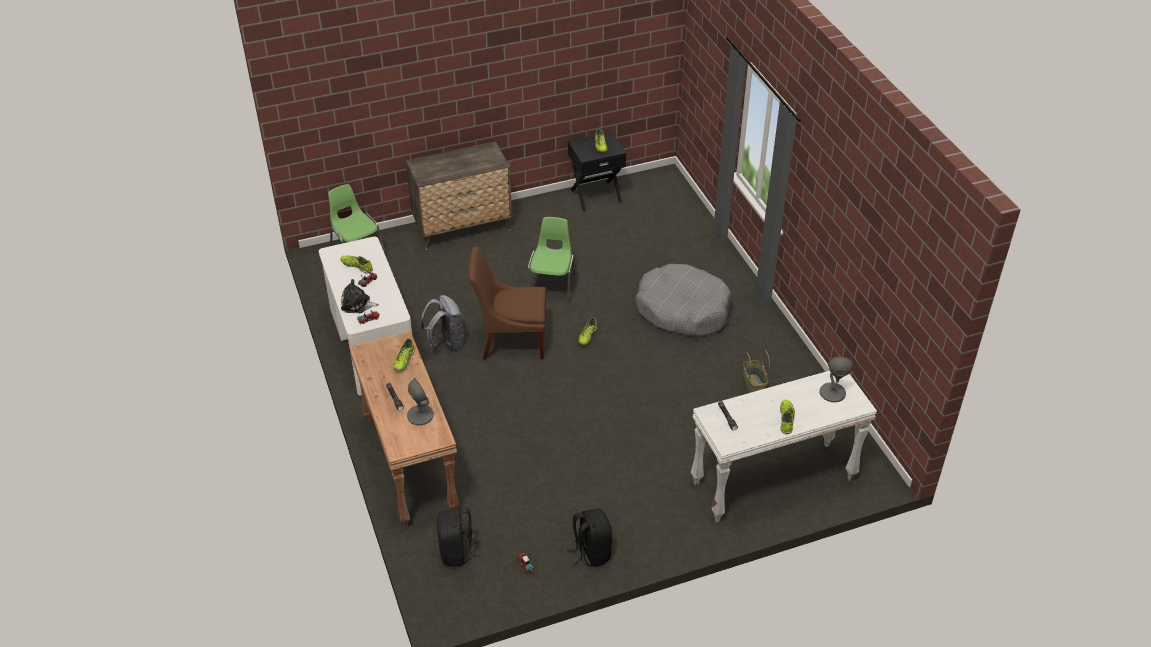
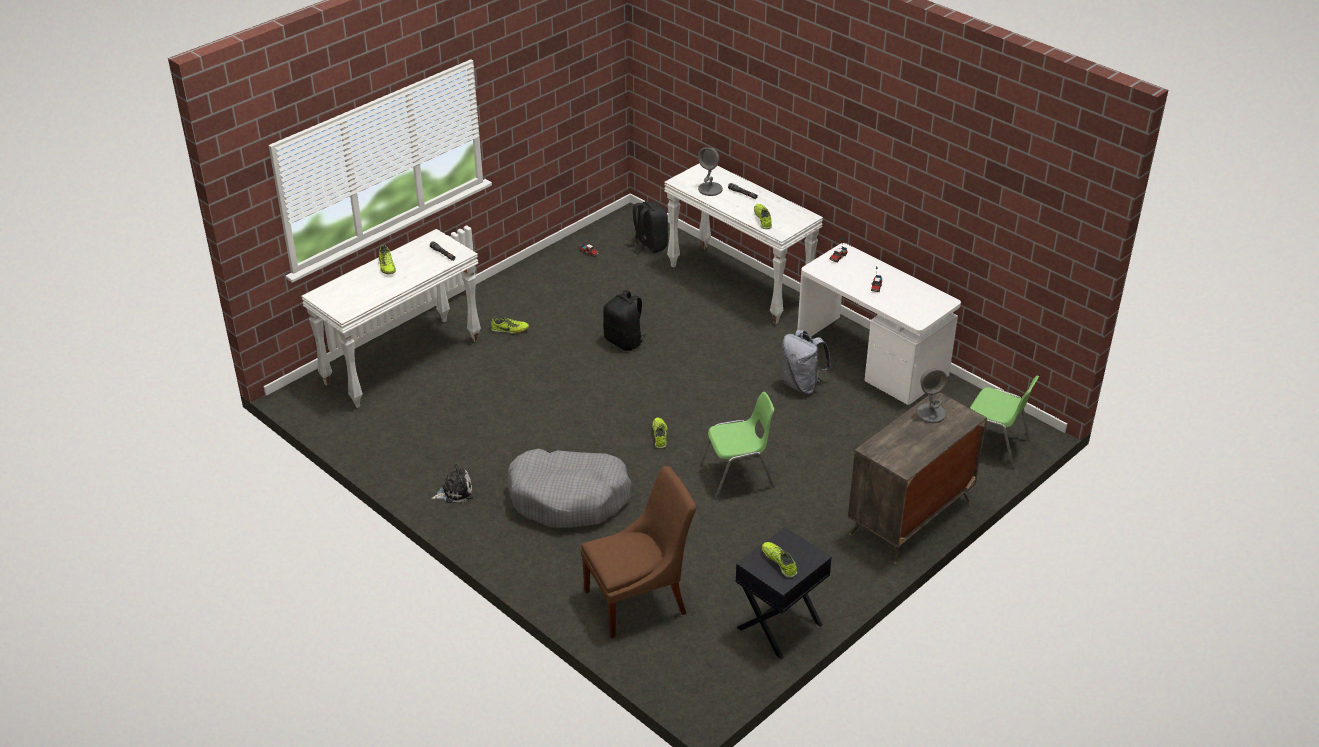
camera: 155 degrees right, 5 degrees down
(357, 266) = (903, 297): shoe -> shoe (510, 330)
(357, 304) = (863, 266): plush toy -> plush toy (455, 492)
(409, 465) = (740, 284): brown console table -> white console table
(510, 340) = (738, 407): brown chair -> brown chair (640, 600)
(552, 288) = (738, 476): green chair -> green chair turned 90 degrees counterclockwise
(591, 552) = (541, 273): black backpack -> black backpack (624, 341)
(754, 387) = (450, 438): basket -> none
(832, 393) = (348, 297): grey table lamp -> grey table lamp (931, 414)

